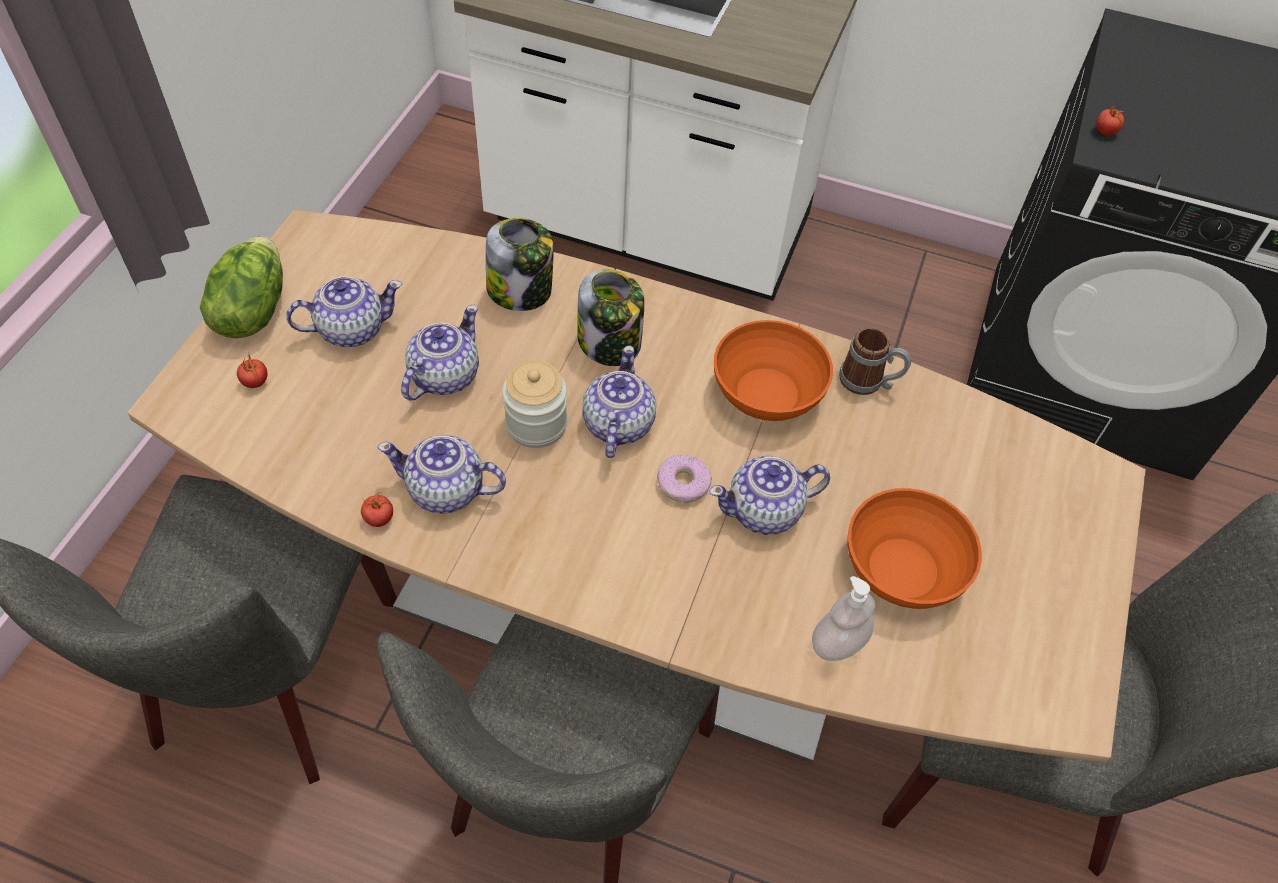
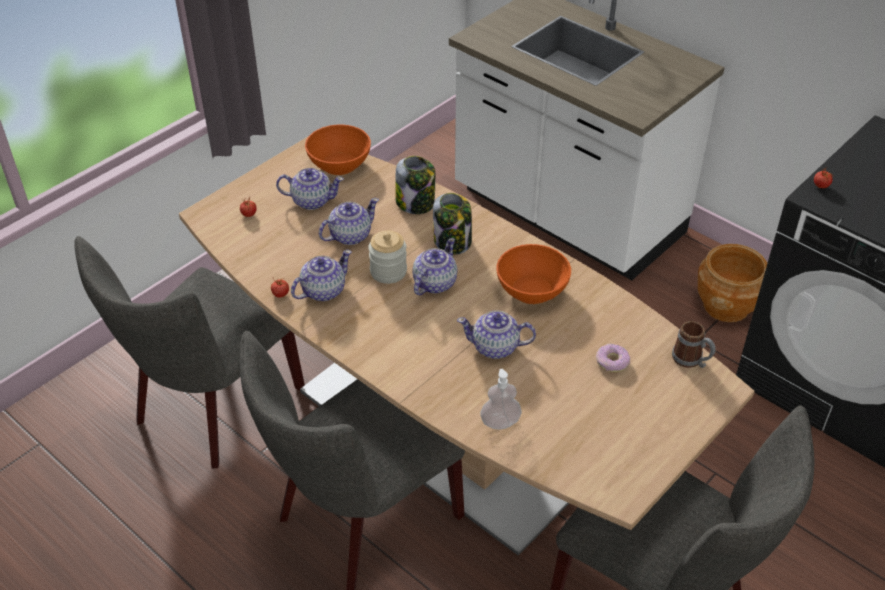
camera: 25 degrees right, 10 degrees down
(251, 310) = (263, 179): lettuce -> none
(447, 491) = (322, 291): teapot -> teapot turned 105 degrees clockwise
(683, 484) = (455, 322): donut -> donut (612, 362)
(869, 382) = (599, 299): mug -> mug (691, 361)
(901, 570) = (560, 398): orange bowl -> orange bowl (338, 164)
(902, 306) = (725, 306): none -> brown planter

